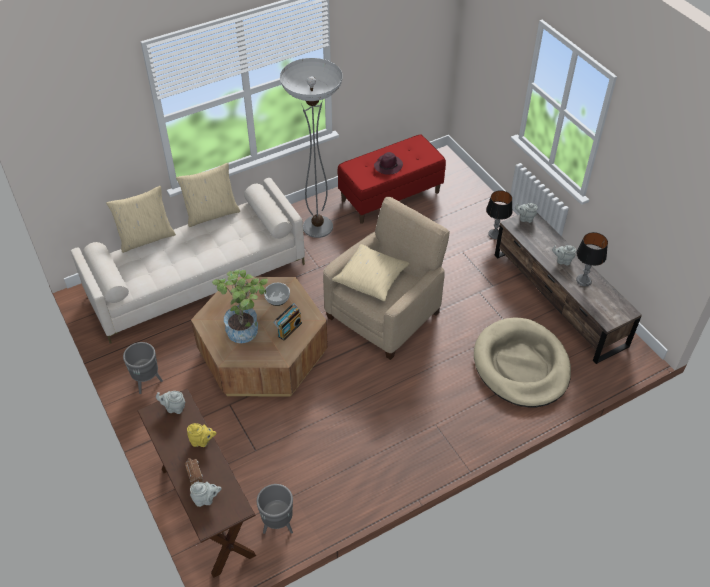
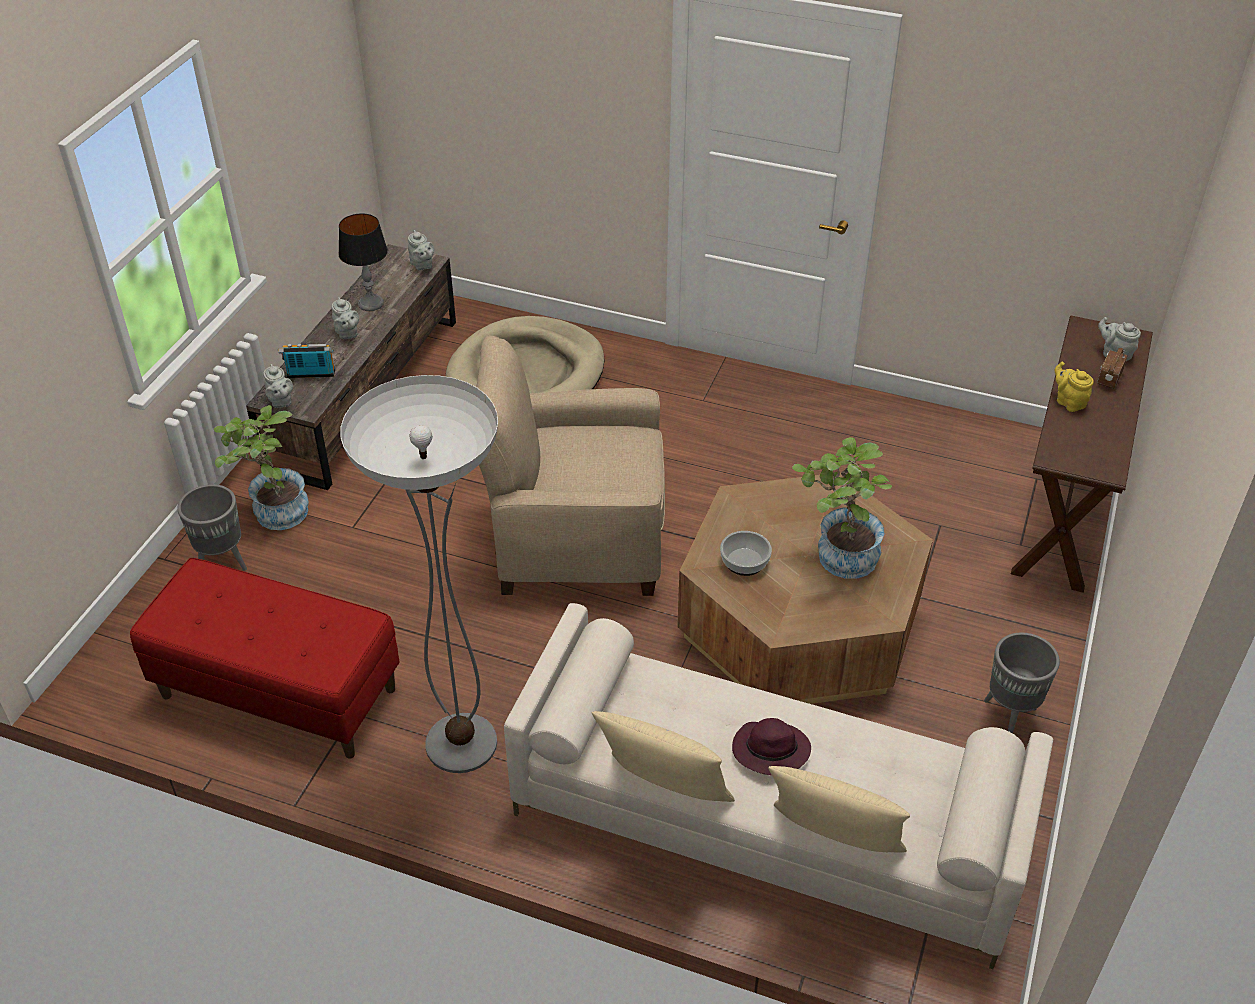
camera: 130 degrees left, 5 degrees down
(174, 408) = (1072, 455): grey teapot -> grey teapot (422, 265)
(278, 525) = (991, 446): grey planter -> grey planter (224, 563)
(288, 329) = (782, 512): radio -> radio (310, 375)
(371, 278) = (596, 472): beige pillow -> none
(388, 166) = (280, 618): purple hat -> purple hat (769, 751)
(495, 234) = (274, 511): table lamp -> potted plant

